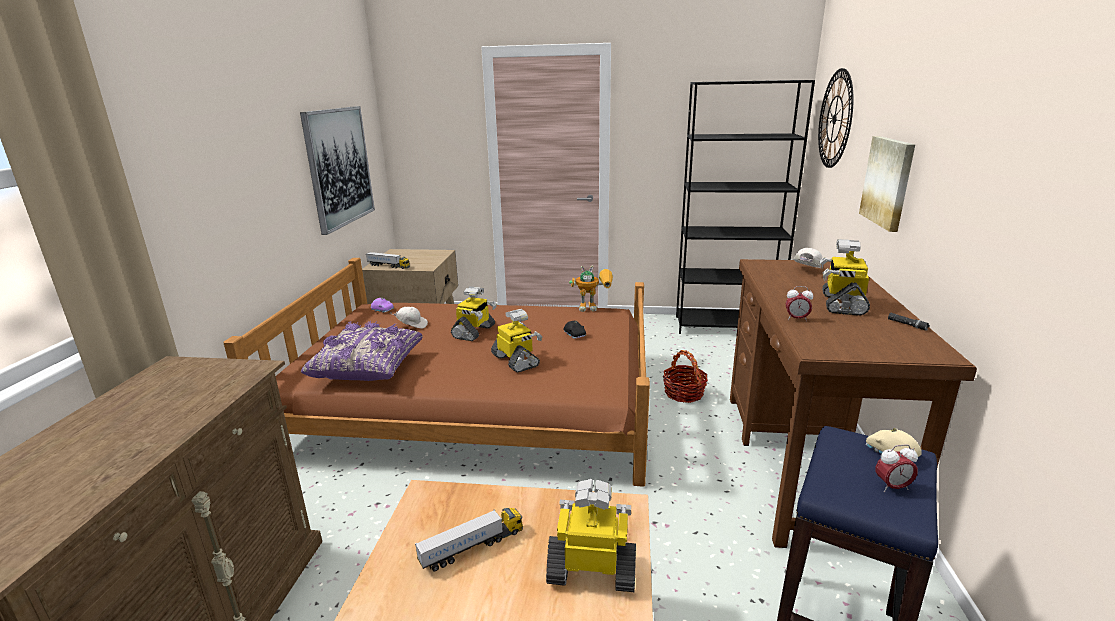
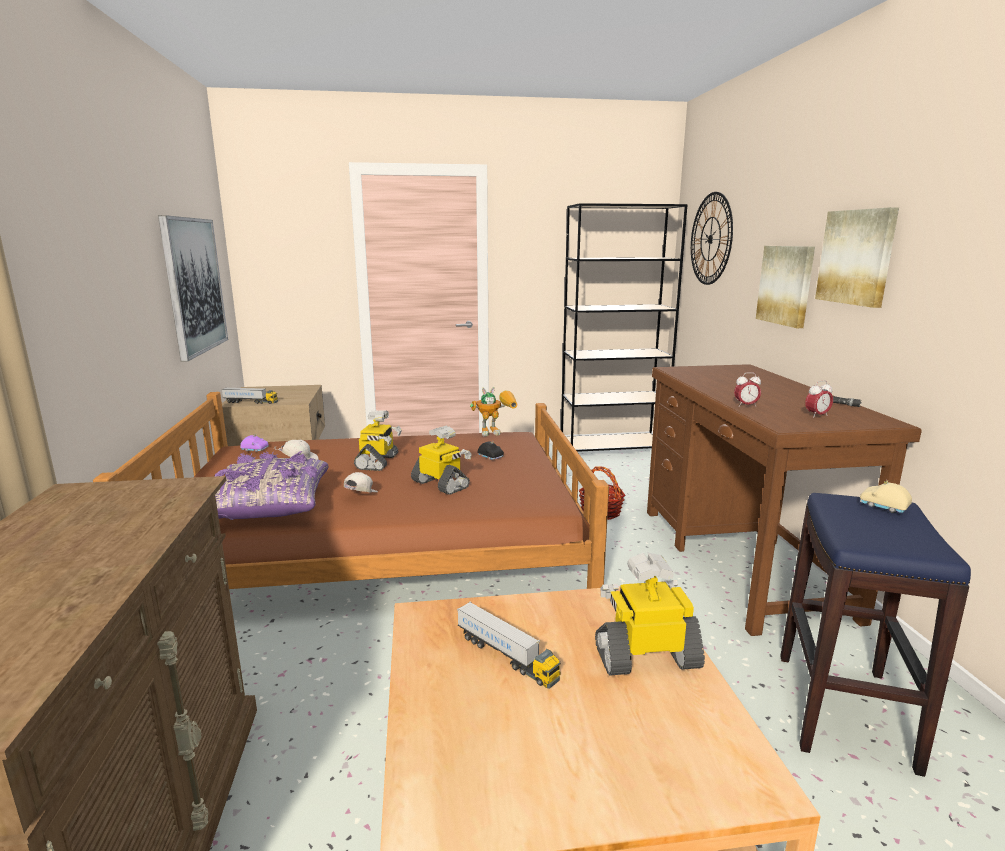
camera: 15 degrees left, 5 degrees down
(472, 547) = (506, 656): toy truck -> toy truck turned 90 degrees clockwise
(726, 326) = (612, 450): black bookcase -> beige bookcase
(806, 271) = (720, 372): white cap -> white cap (359, 497)
(841, 304) = (773, 393): toy robot -> none
(892, 487) = (904, 530): alarm clock -> alarm clock (817, 416)
(948, 163) = (857, 257): none -> picture

